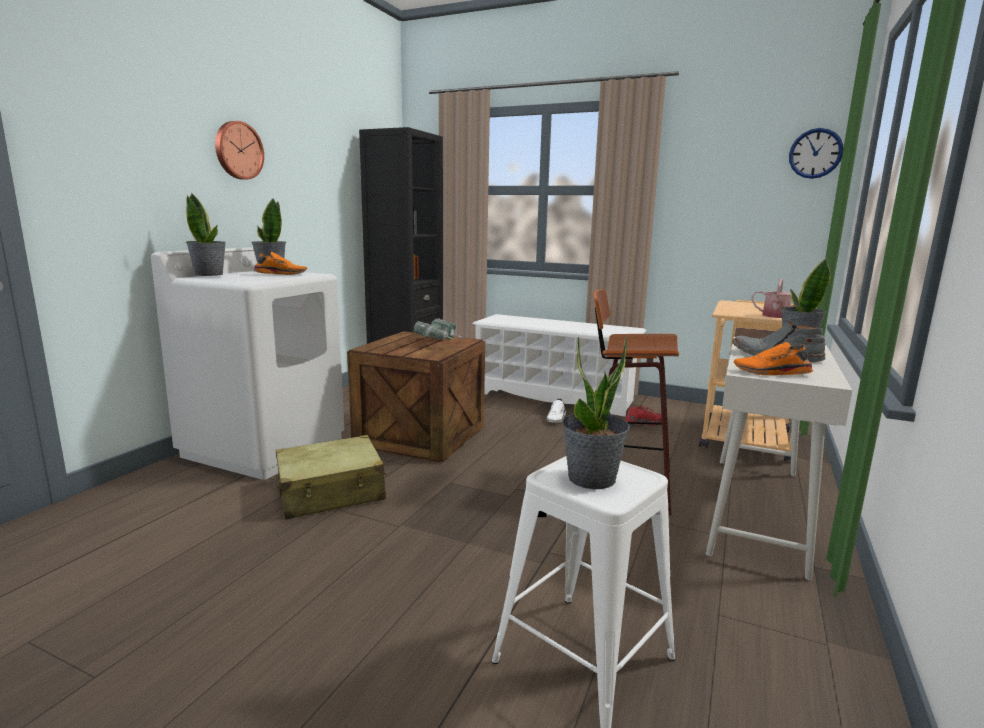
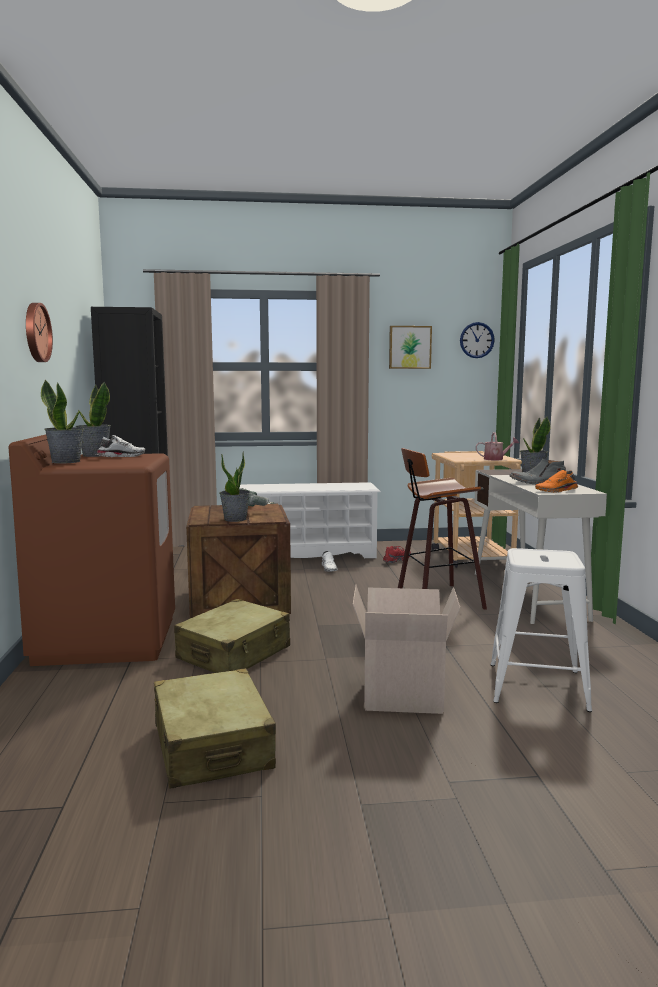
camera: 30 degrees left, 5 degrees down
(156, 593) = (212, 746): none -> beige suitcase
(265, 447) = (107, 639): white washing machine -> brown washing machine
(281, 274) = (120, 456): orange shoe -> white shoe
(407, 604) = (404, 695): none -> cardboard box
(592, 479) = (543, 559): potted plant -> potted plant (235, 519)
(716, 165) = (409, 347): none -> picture

